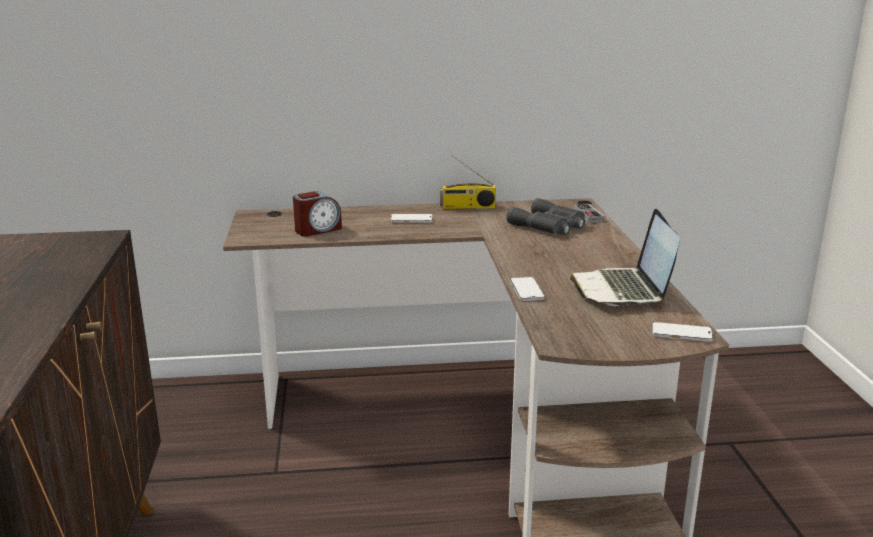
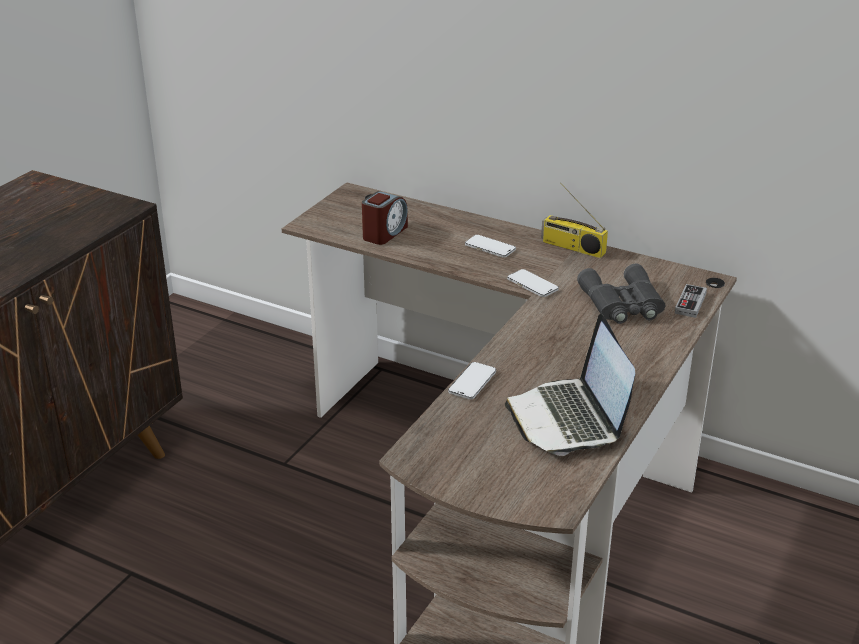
camera: 35 degrees right, 10 degrees up
(317, 230) = (384, 233): alarm clock -> alarm clock turned 60 degrees counterclockwise
(622, 290) = (568, 419): laptop -> laptop turned 45 degrees counterclockwise
(681, 334) = (543, 496): phone -> phone (532, 285)

